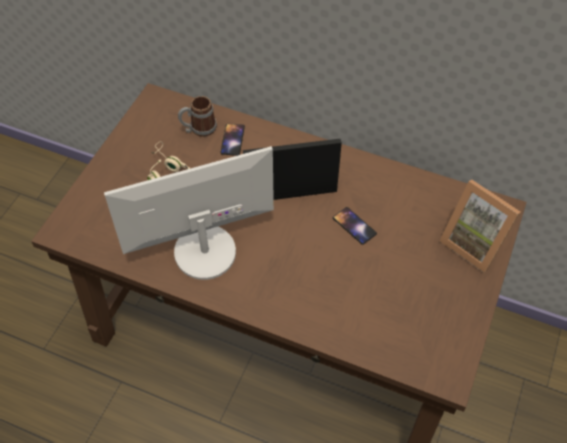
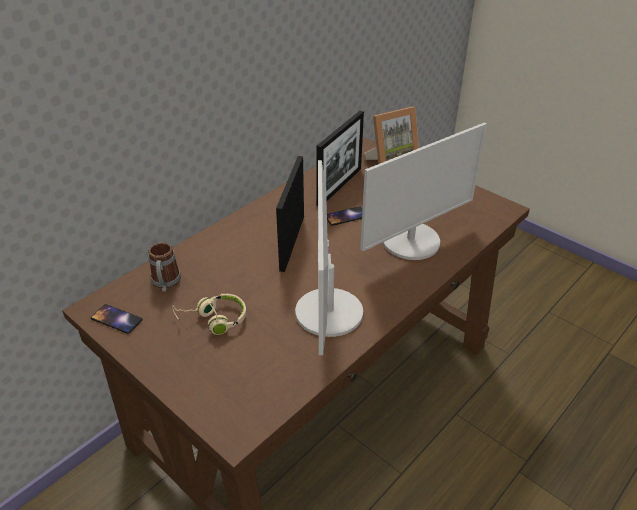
camera: 70 degrees left, 15 degrees down
(232, 140) = (198, 263): phone -> phone (116, 319)
(339, 294) = (411, 241): none -> monitor
(406, 205) = (339, 186): none -> picture frame

